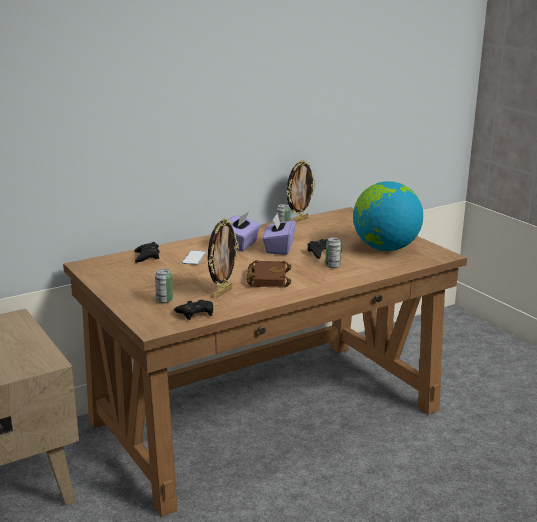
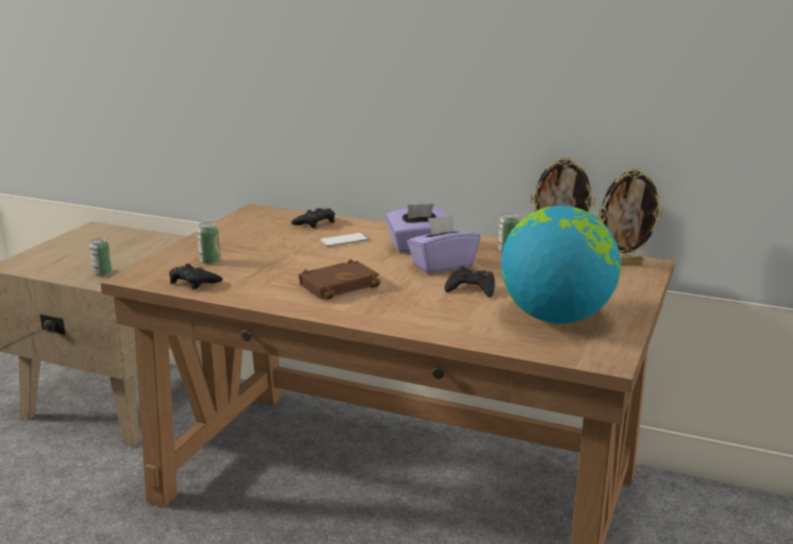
camera: 55 degrees right, 0 degrees up
(222, 292) = (265, 277): picture frame -> picture frame (624, 264)
(332, 266) = (435, 305): can -> can (102, 273)

